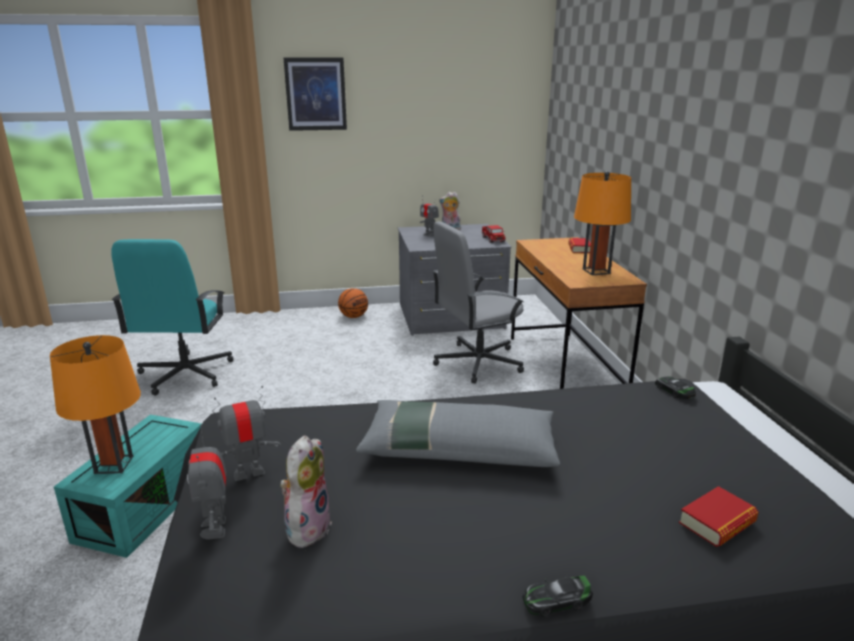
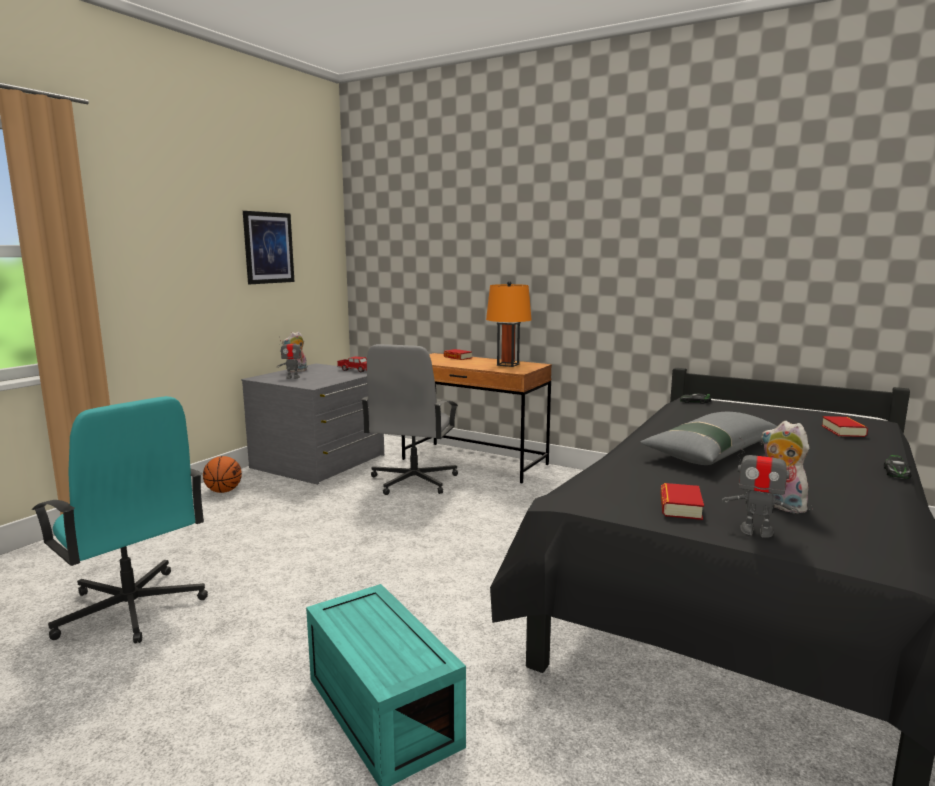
camera: 50 degrees left, 10 degrees down
(114, 464) = (389, 651): orange table lamp -> none
(249, 473) = (680, 507): toy robot -> book
(316, 94) = (144, 228): picture -> picture (268, 248)

